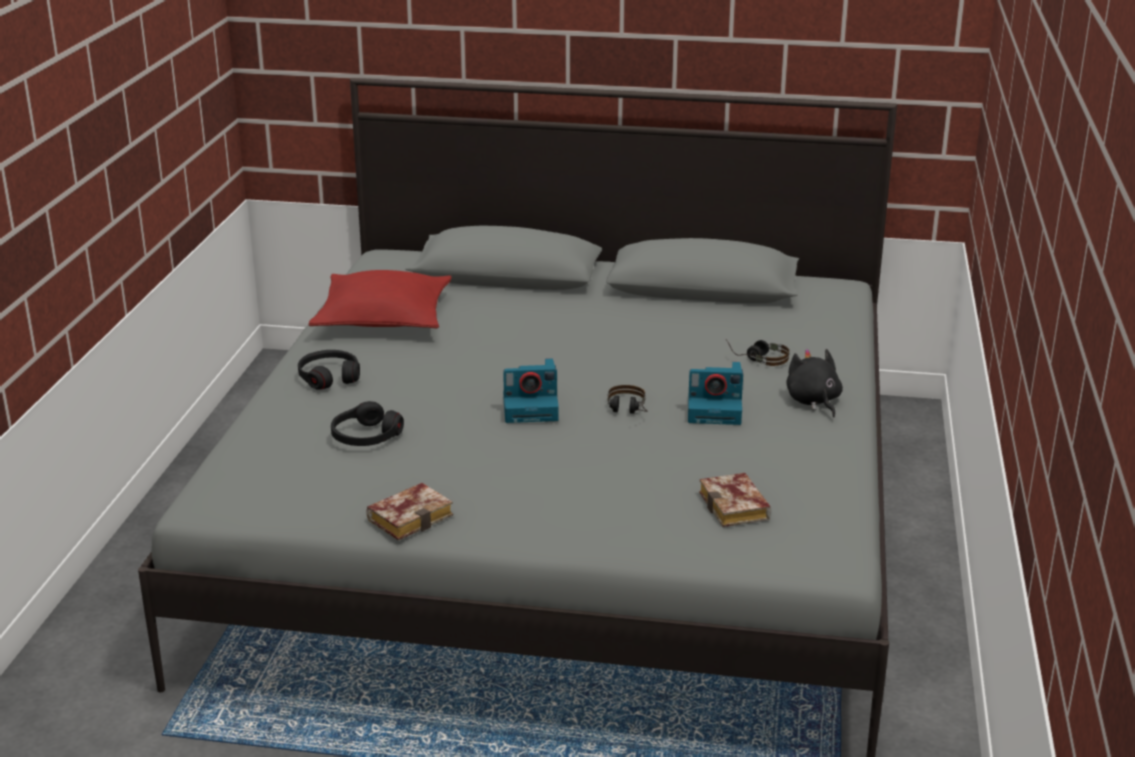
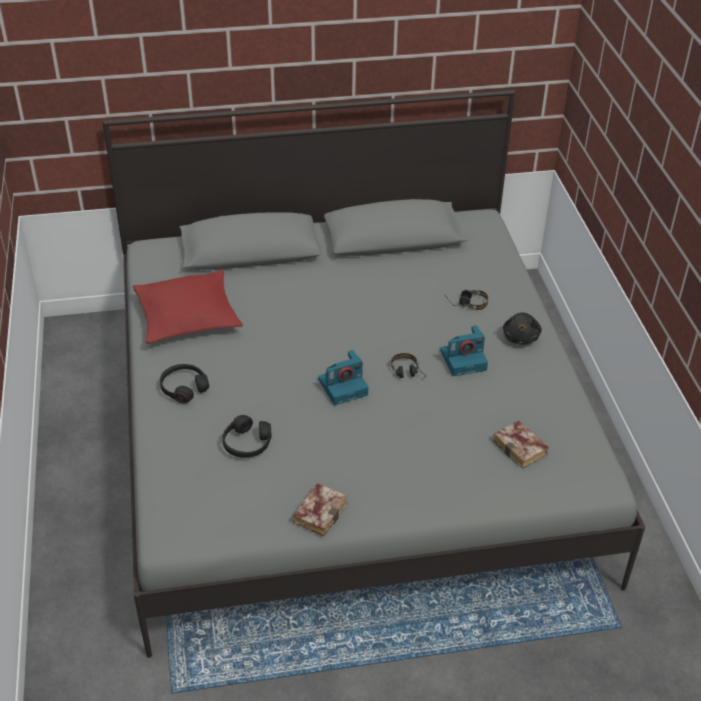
camera: 20 degrees left, 15 degrees up
(813, 401) = (521, 337): black plush toy -> black plush toy turned 135 degrees counterclockwise

